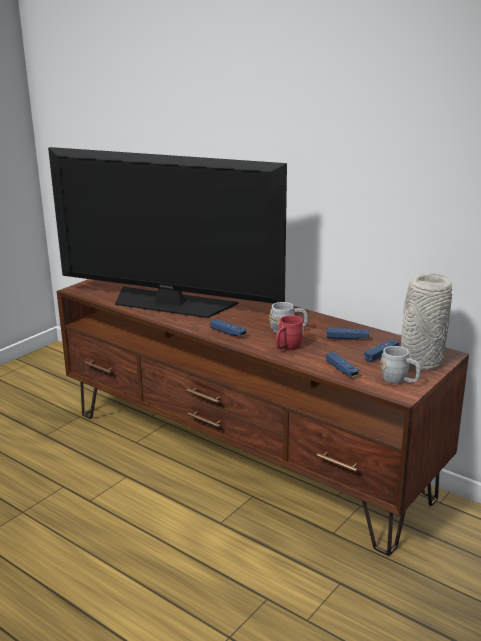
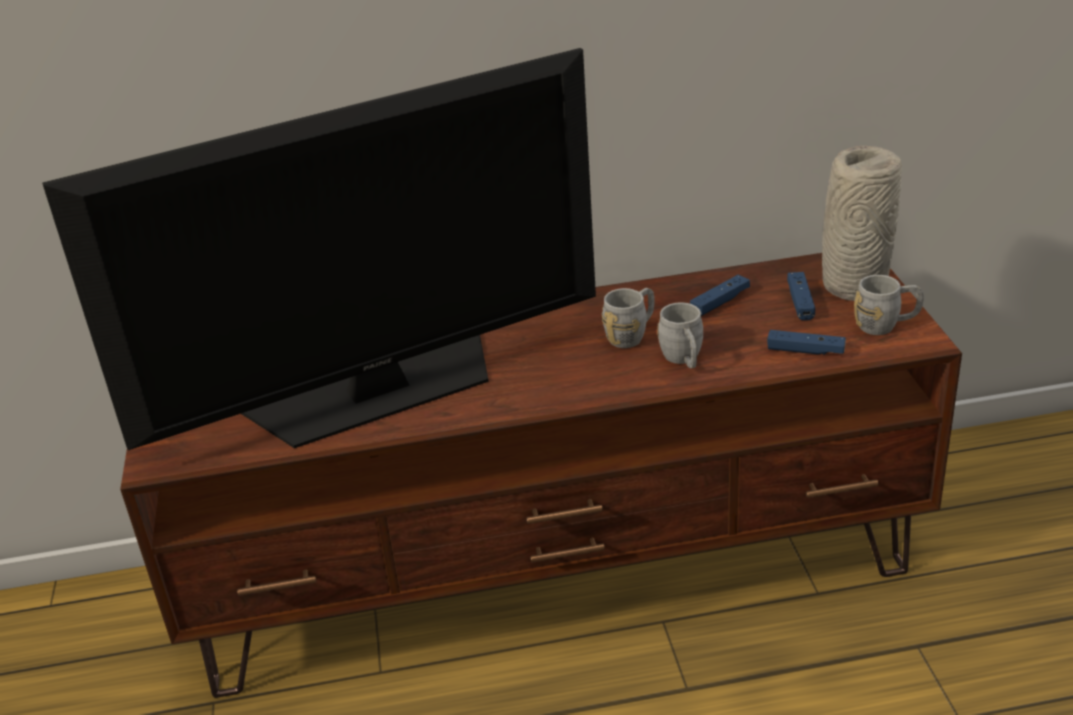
camera: 45 degrees left, 10 degrees up
(228, 333) = (566, 387): blue game controller -> none
(287, 347) = (684, 360): red mug -> grey mug

